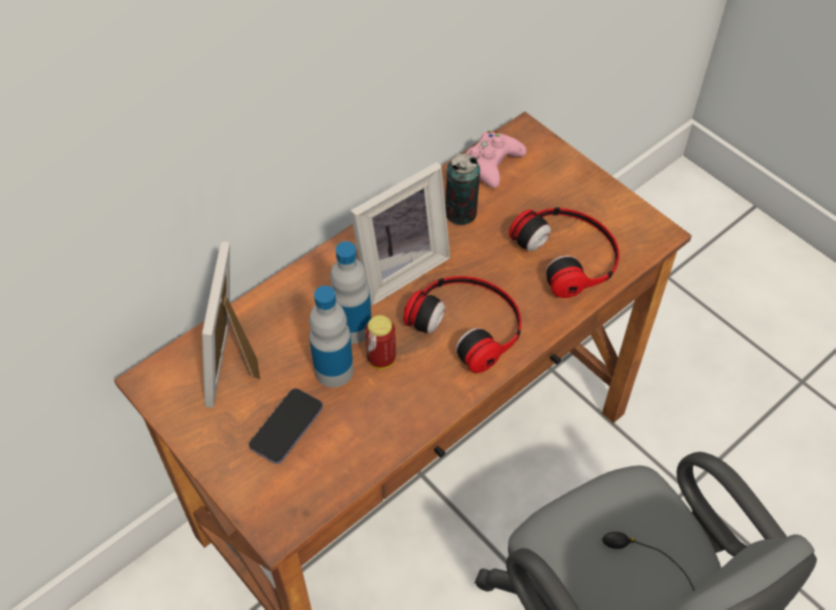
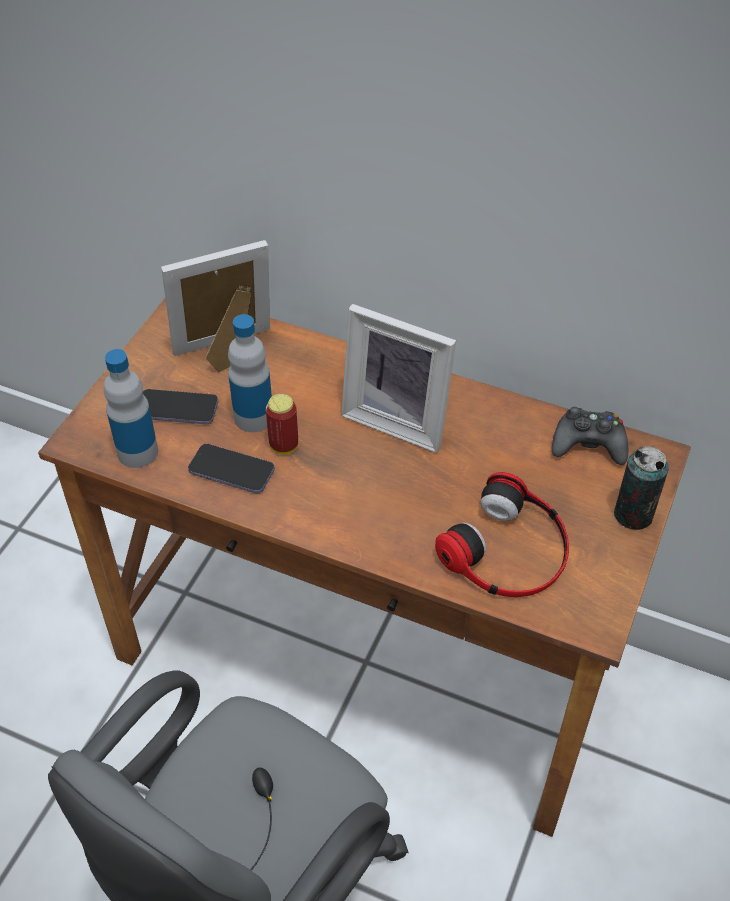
camera: 65 degrees right, 5 degrees down
(353, 328) = (308, 412): bottle -> bottle (137, 452)
(388, 409) = (231, 471): none -> phone
(461, 213) = (502, 442): can -> can (633, 515)
(468, 323) = (364, 496): headphones -> none
(492, 164) = (589, 444): pink game controller -> black game controller

